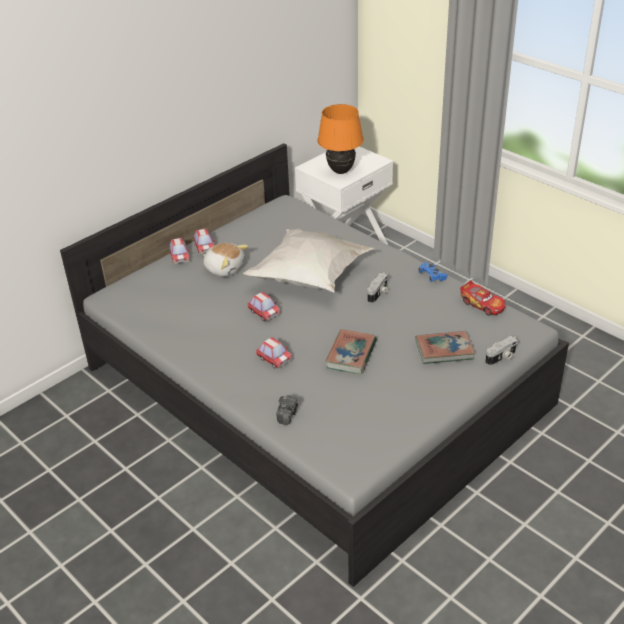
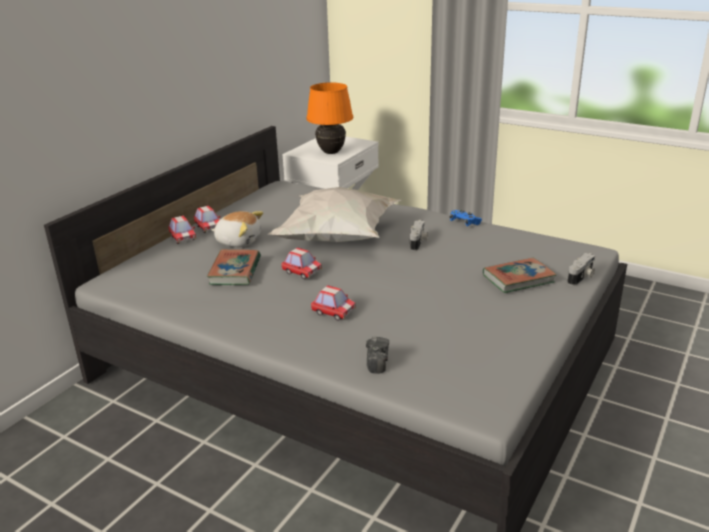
camera: 15 degrees left, 10 degrees down
(351, 355) = (420, 296): book -> book (235, 271)
(482, 304) = (530, 238): toy car -> none

